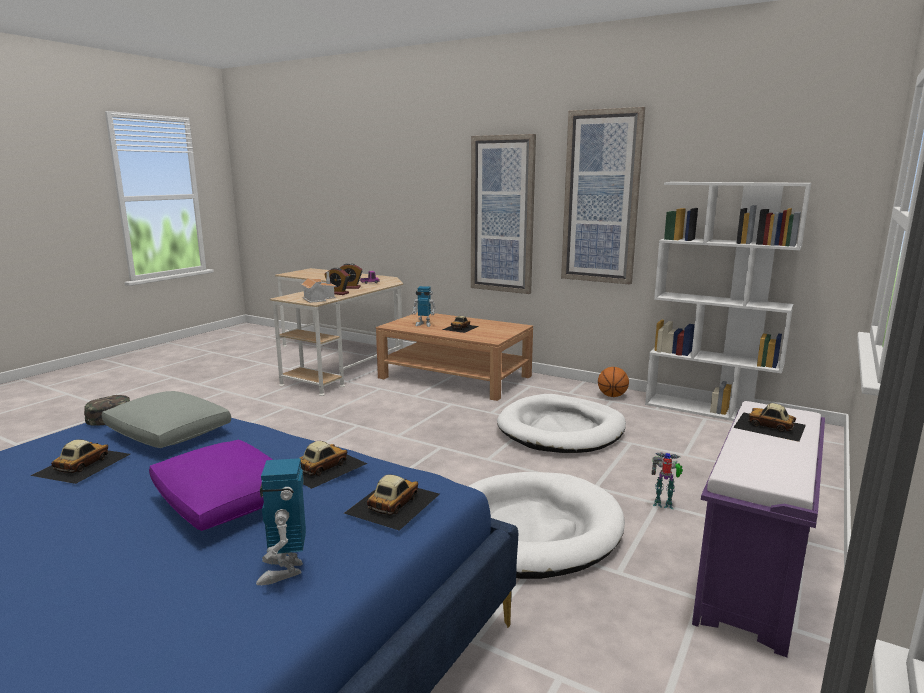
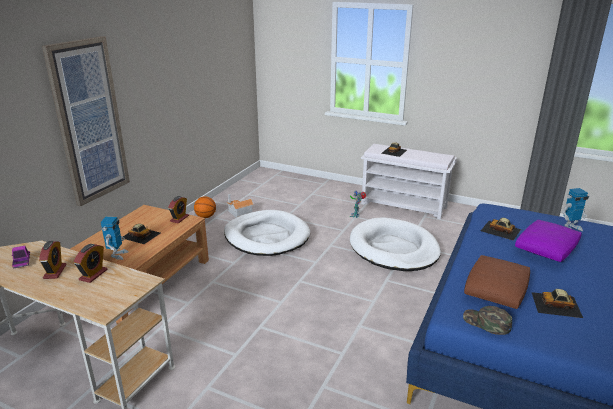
camera: 95 degrees left, 10 degrees up
(168, 433) = (496, 290): grey pillow -> brown pillow
(318, 298) = (122, 283): toy house -> toy house (239, 212)
(392, 503) = (515, 212): toy car -> none
(496, 336) = (179, 218): none -> alarm clock
(601, 198) = (156, 82): picture -> none
(710, 410) = (236, 191): white bookcase -> none
(753, 576) = (404, 205): purple bench -> white bench

